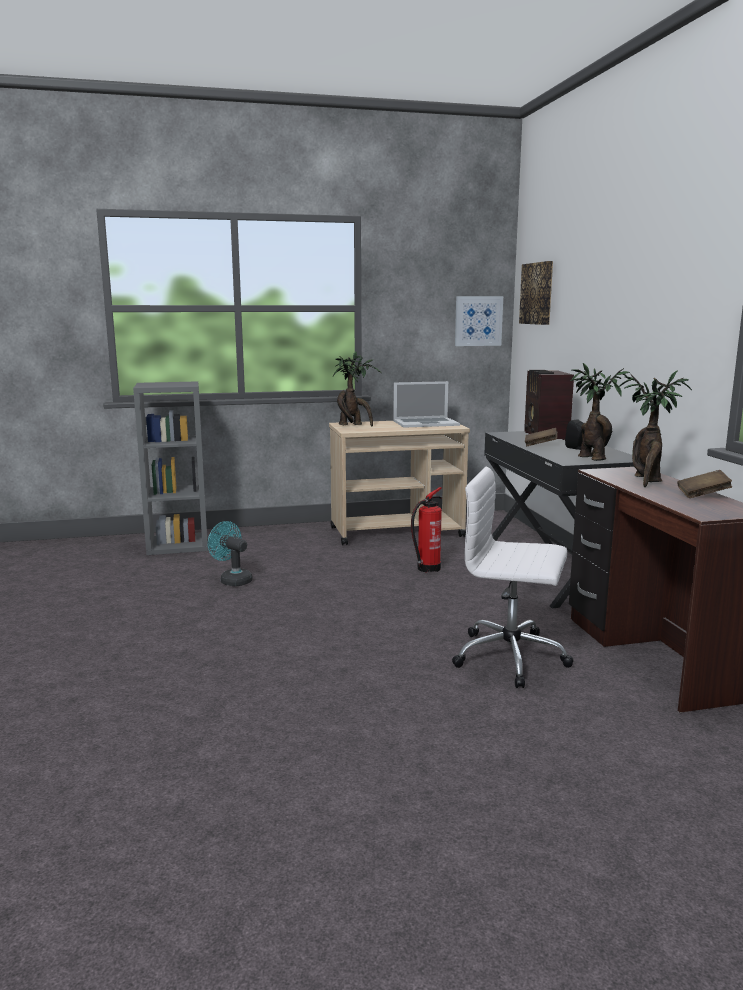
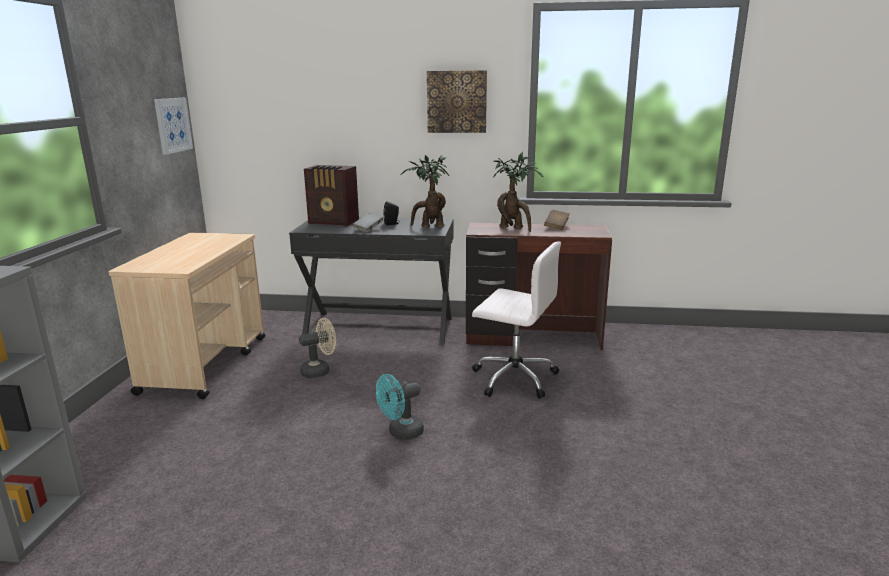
camera: 70 degrees left, 5 degrees up
(232, 580) = (224, 487): turquoise fan -> turquoise fan (401, 433)
(353, 425) = (153, 264): potted plant -> none
(425, 423) = (199, 241): laptop -> none
(426, 569) = (320, 371): fire extinguisher -> beige fan
(512, 657) = (513, 378): white office chair -> white office chair turned 105 degrees counterclockwise
(537, 293) = (243, 95): picture -> picture (457, 102)
(540, 445) = (368, 229): brown book -> grey book

